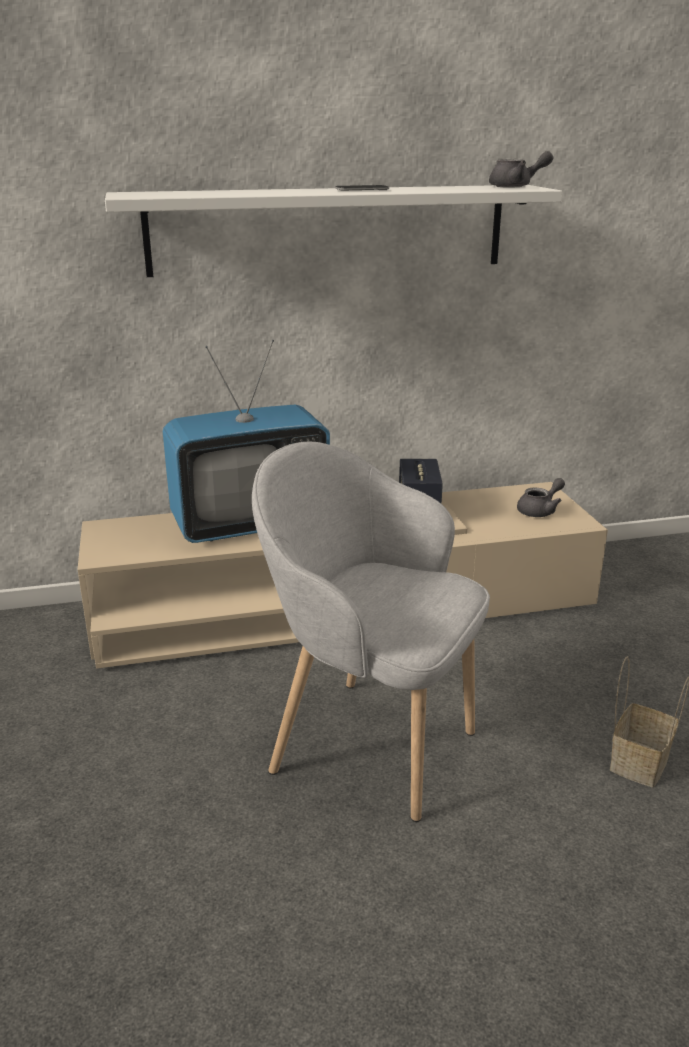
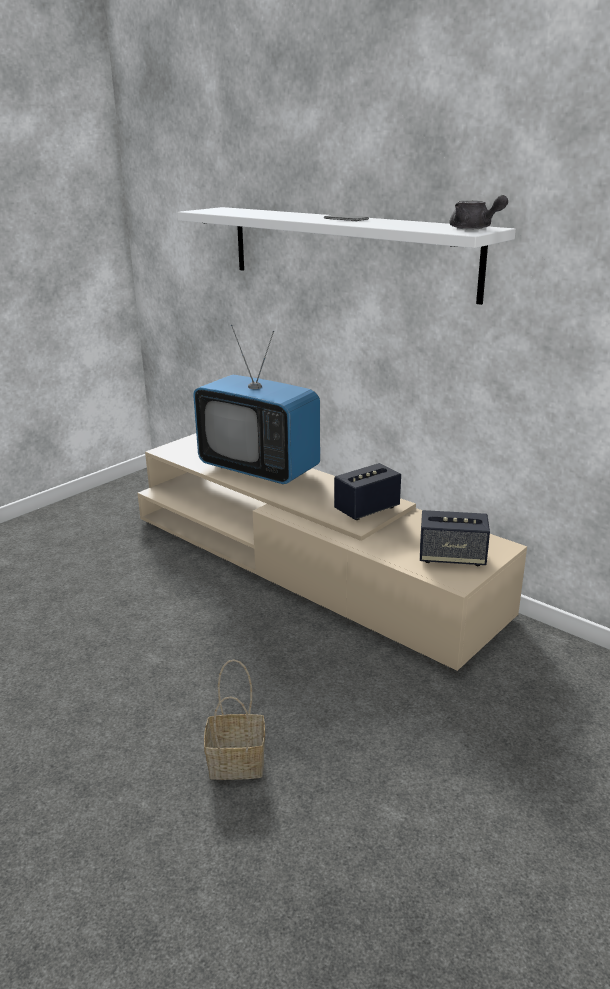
camera: 55 degrees right, 0 degrees up
(369, 745) = (152, 633): grey armchair -> none
(540, 511) = (452, 557): grey teapot -> speaker

